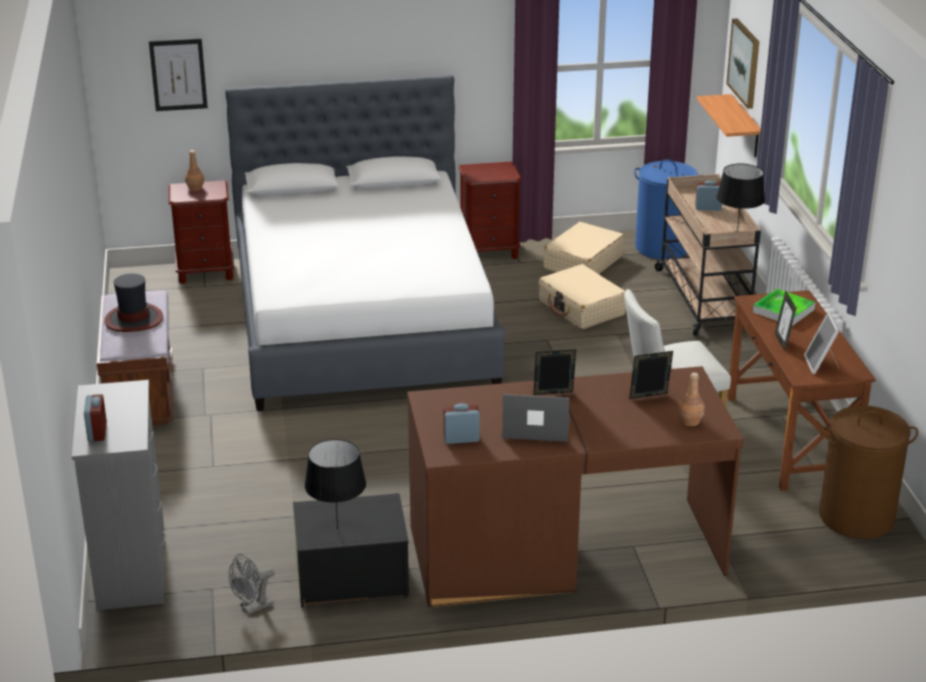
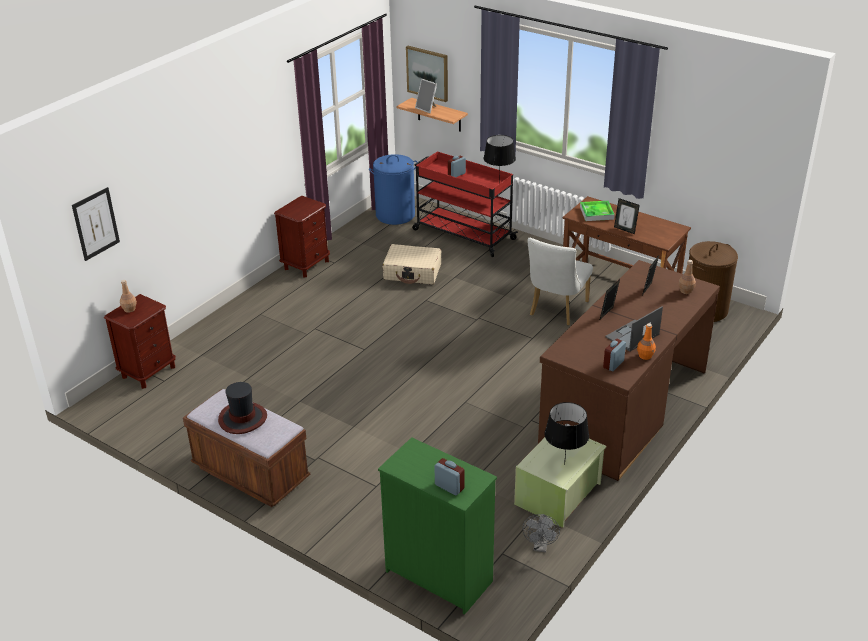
camera: 45 degrees left, 5 degrees up
(132, 567) = (438, 575): grey dresser -> green dresser
(352, 579) = (559, 494): black storage box -> green storage box
(362, 321) = (306, 346): white bed -> none
(510, 450) = (645, 356): none -> orange bottle
(583, 262) = (369, 245): beige suitcase -> none
(703, 298) = (462, 234): beige cart -> red cart
(821, 365) = (659, 232): picture frame -> picture frame (427, 108)

